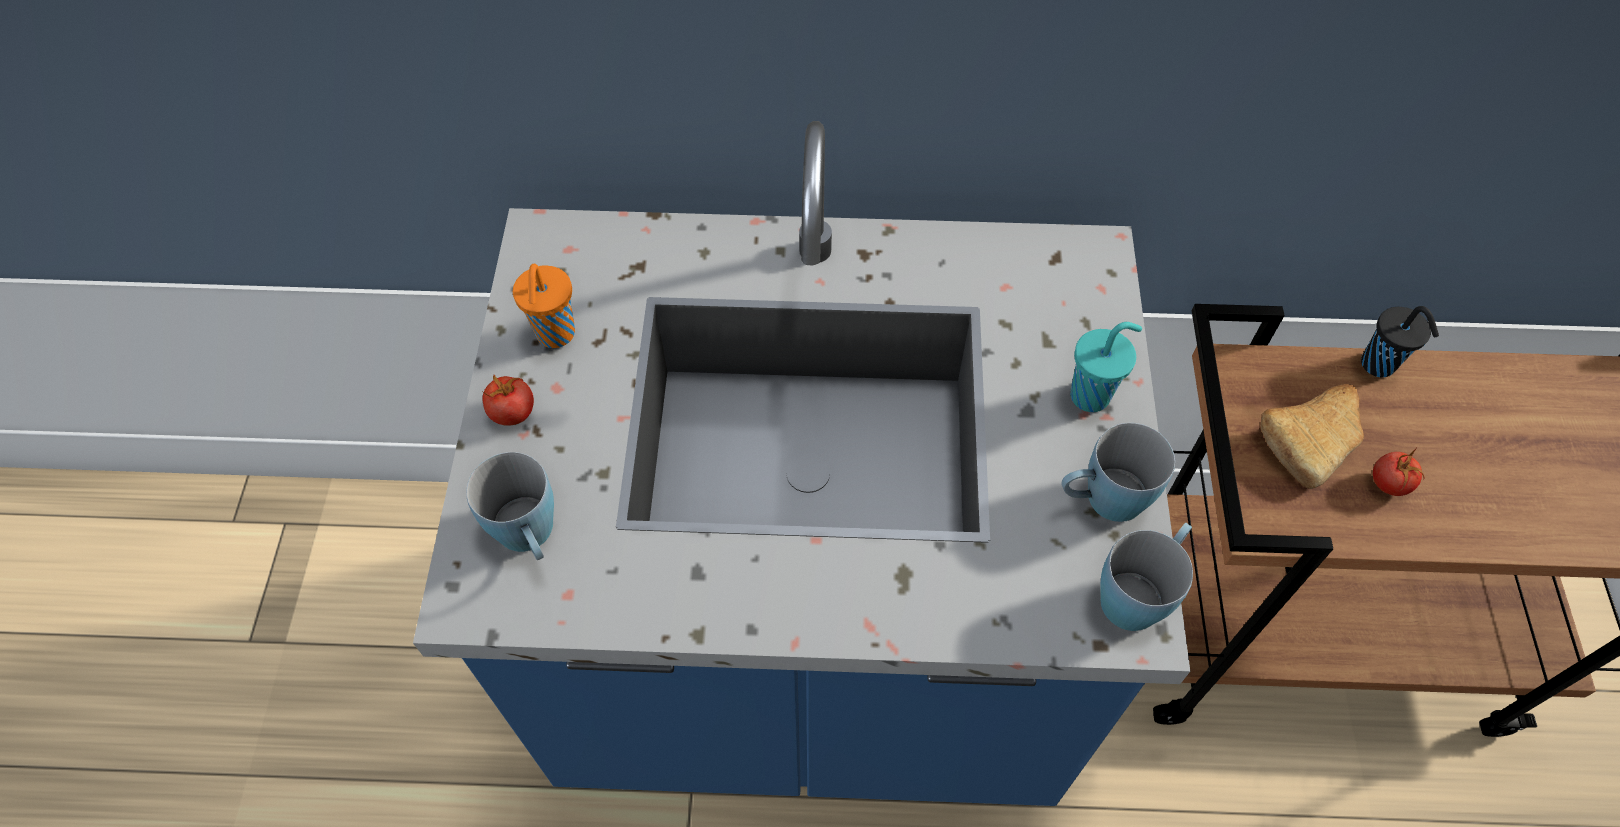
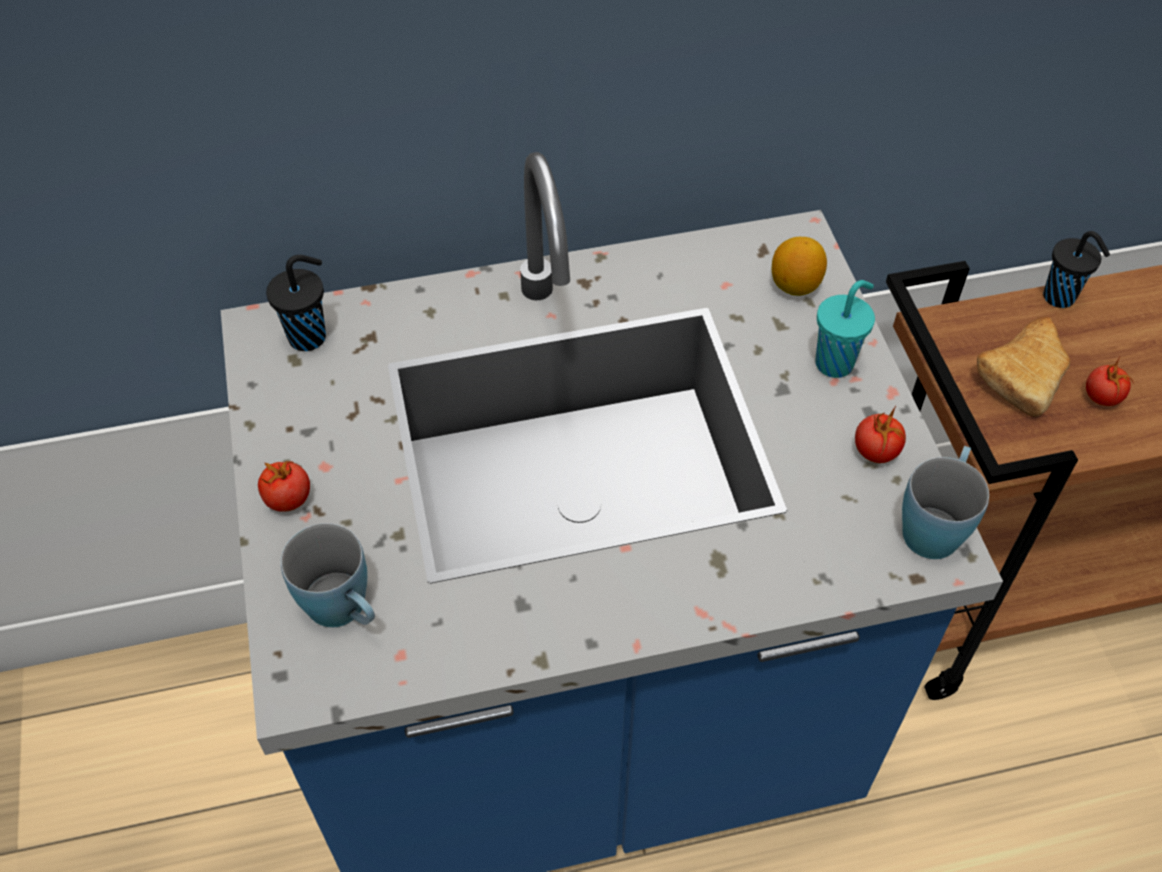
camera: 15 degrees left, 5 degrees down
(555, 335) = (307, 418): orange cup -> none
(583, 253) = (310, 336): none -> black cup
(1076, 302) = (795, 285): none -> lemon
(1102, 500) = (875, 452): blue mug -> tomato

